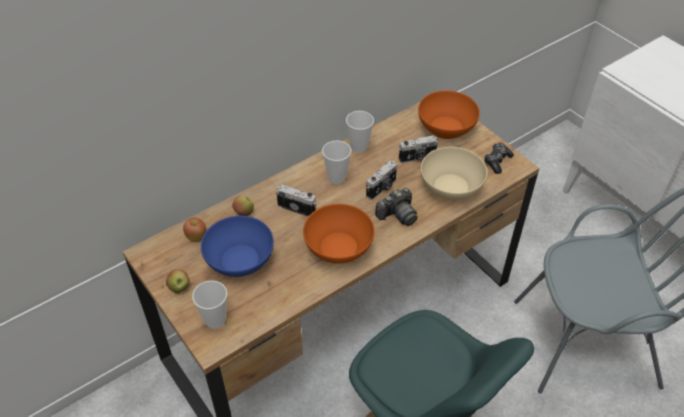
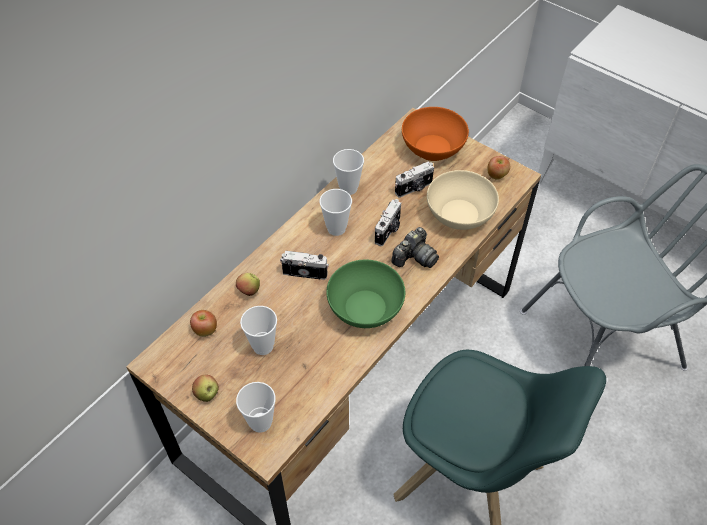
camera: 15 degrees left, 5 degrees up
(239, 260) = (263, 346): blue bowl -> cup
(338, 247) = (365, 308): orange bowl -> green bowl
(497, 161) = (497, 175): game controller -> apple

